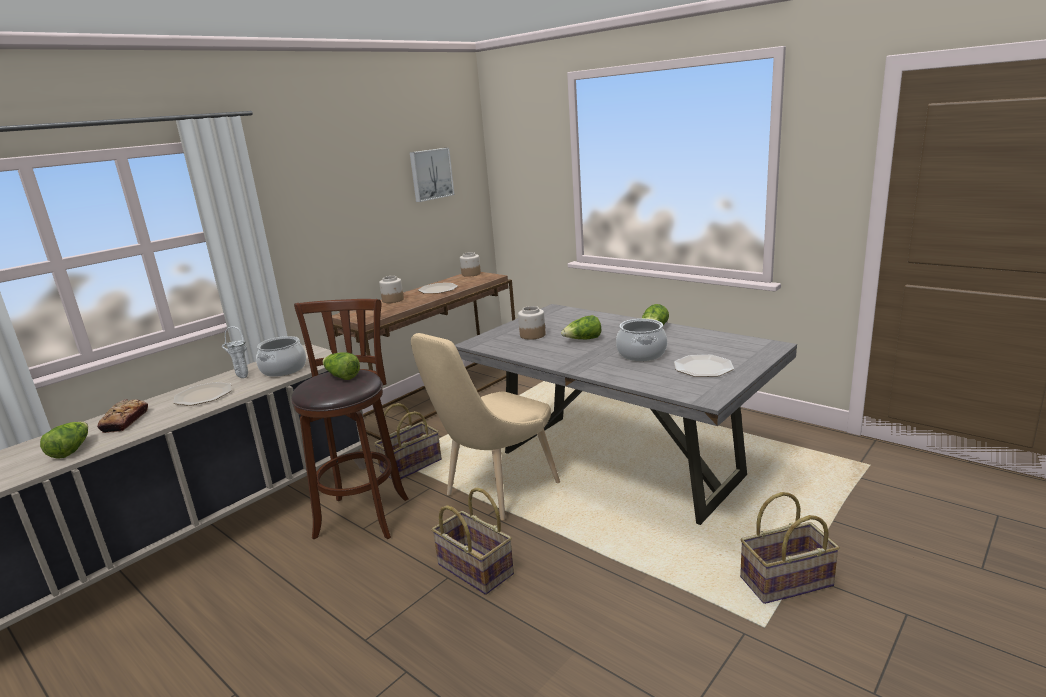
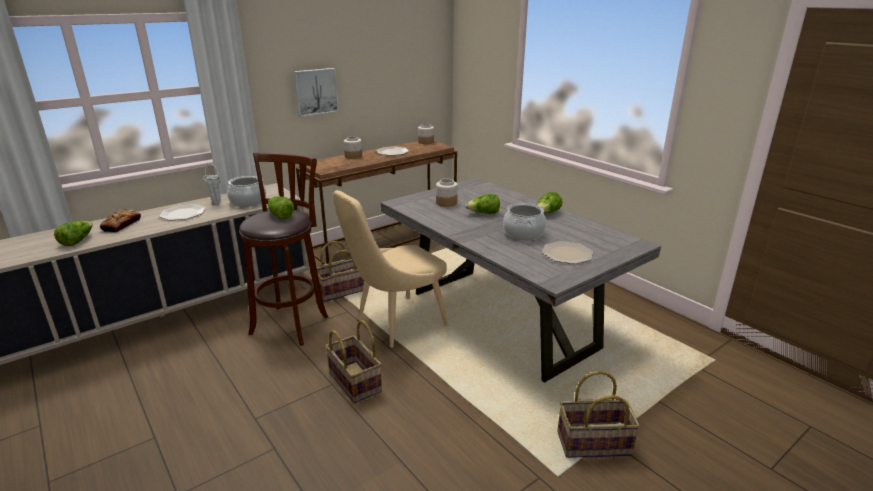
camera: 10 degrees right, 5 degrees up
(430, 174) = (400, 54): picture -> picture (315, 91)

